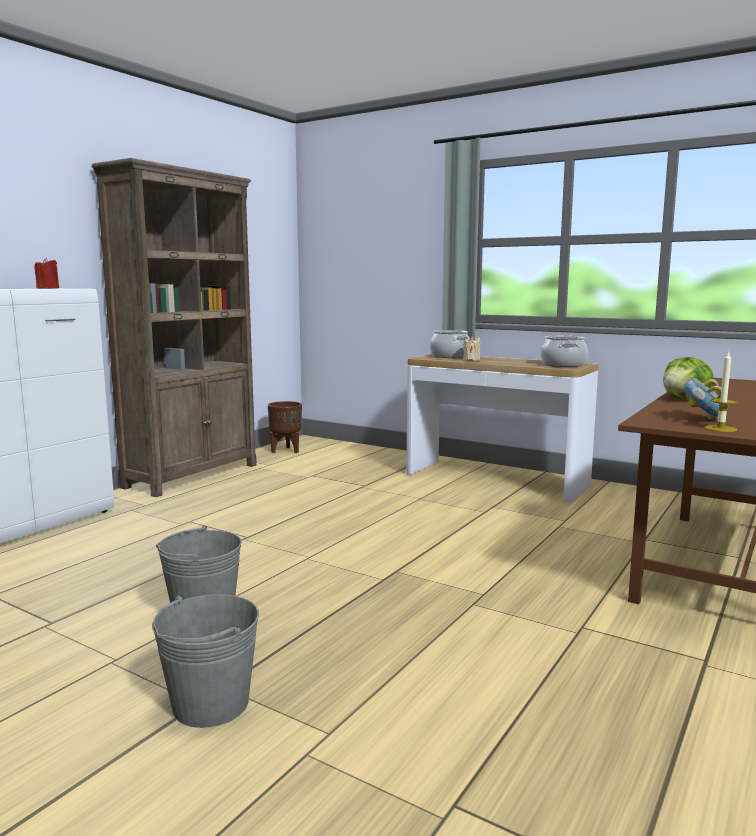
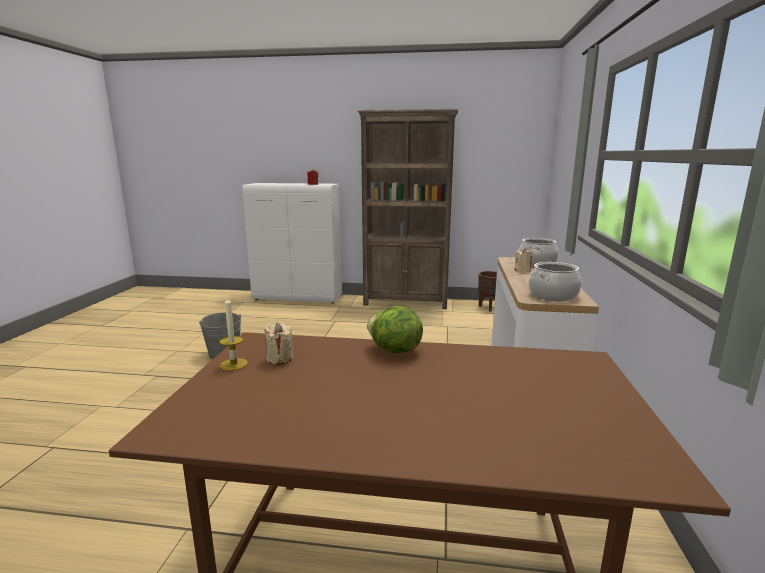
camera: 65 degrees right, 5 degrees up
(210, 704) = (142, 377): grey bucket -> none
(704, 419) = (280, 358): bowl -> beige candle

